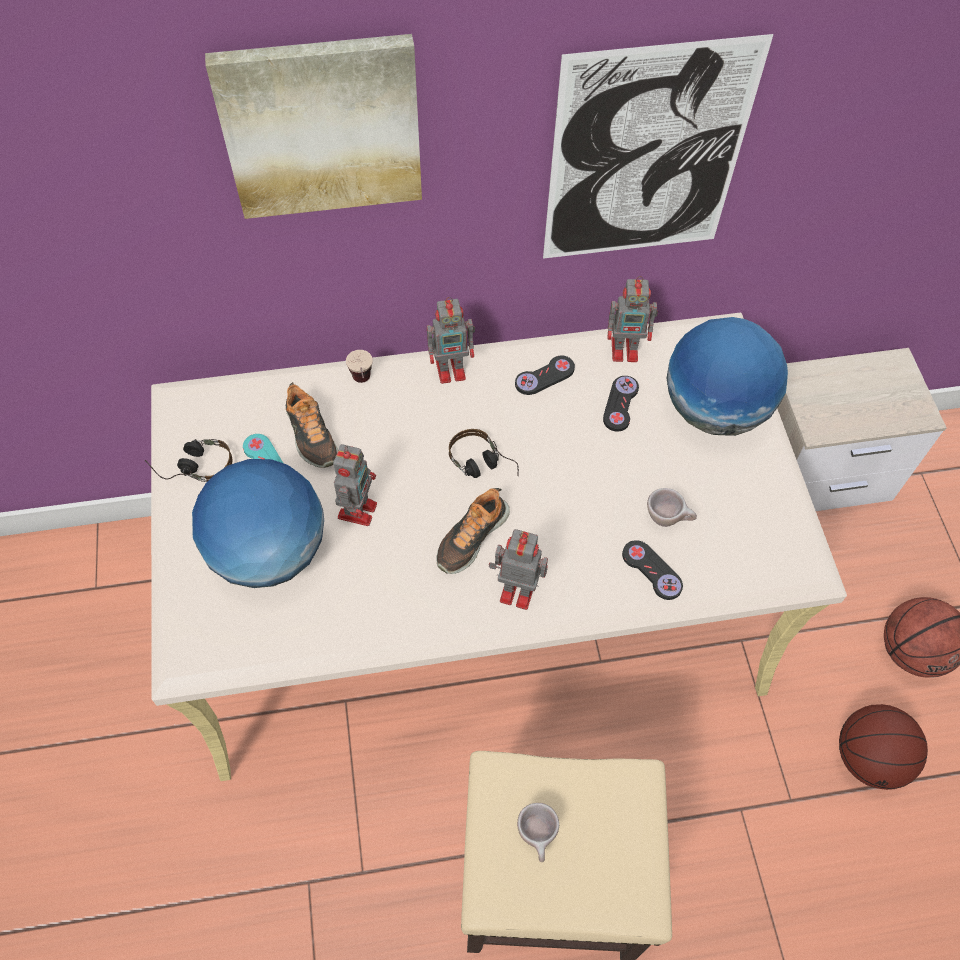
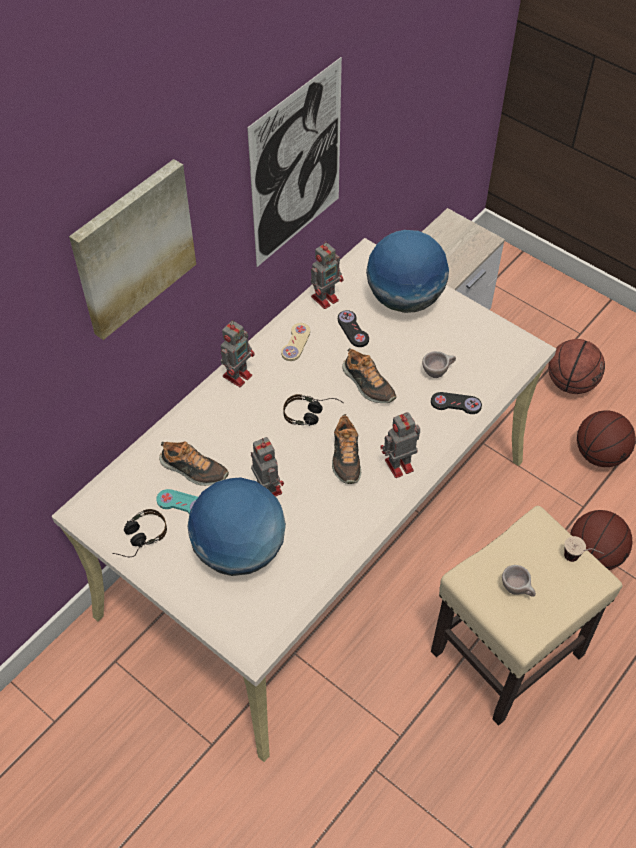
camera: 40 degrees left, 5 degrees down
(363, 384) = (193, 419): cup -> cup (579, 560)
(544, 376) = (296, 343): black game controller -> beige game controller
(575, 476) = (367, 384): none -> shoe
(751, 864) = (594, 555): none -> basketball

